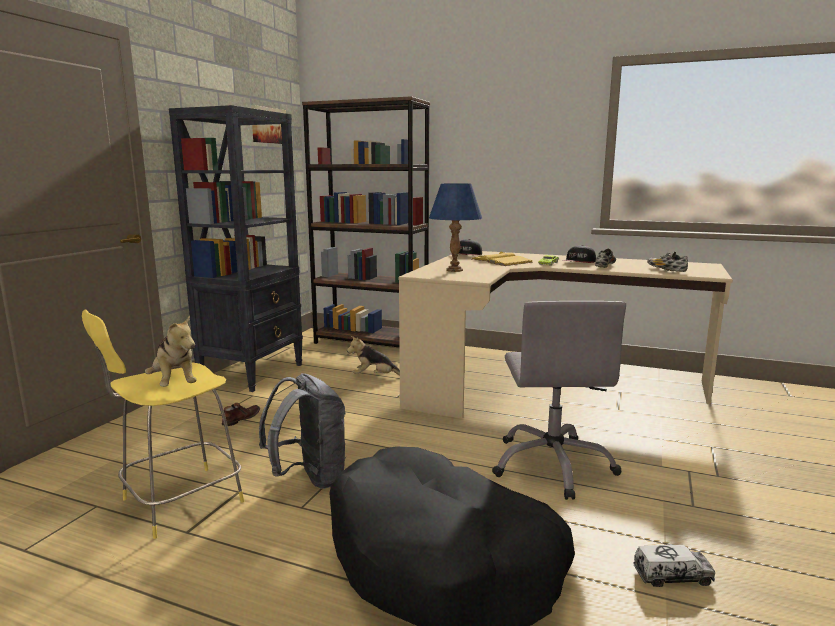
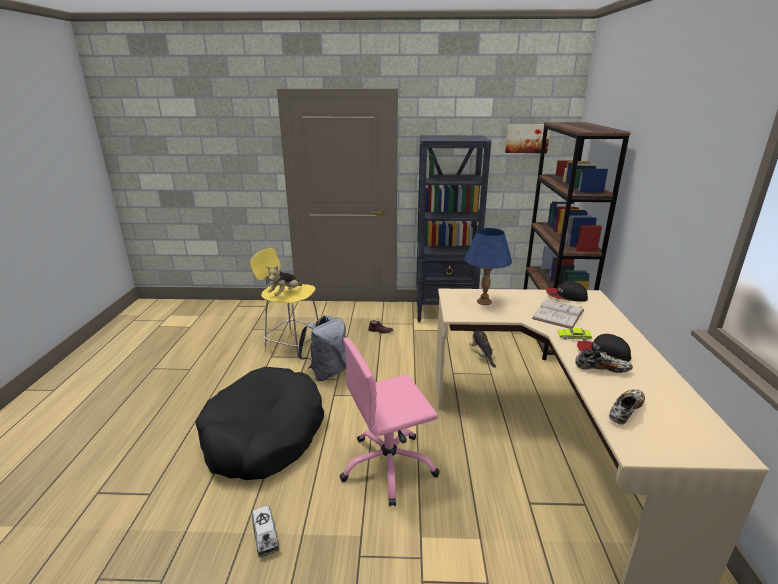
camera: 70 degrees right, 10 degrees up
(501, 261) = (558, 314): yellow book -> white book
(552, 465) = (388, 466): grey office chair -> pink office chair

